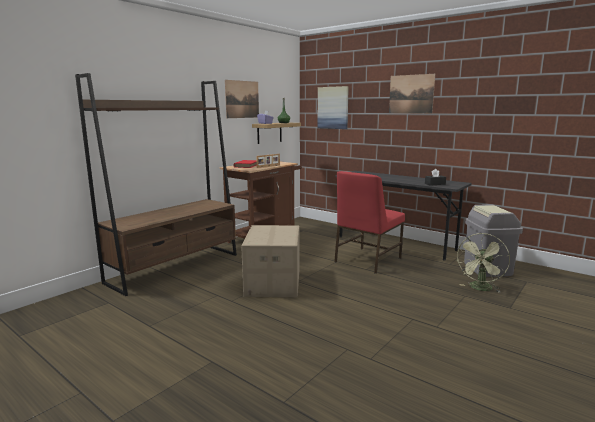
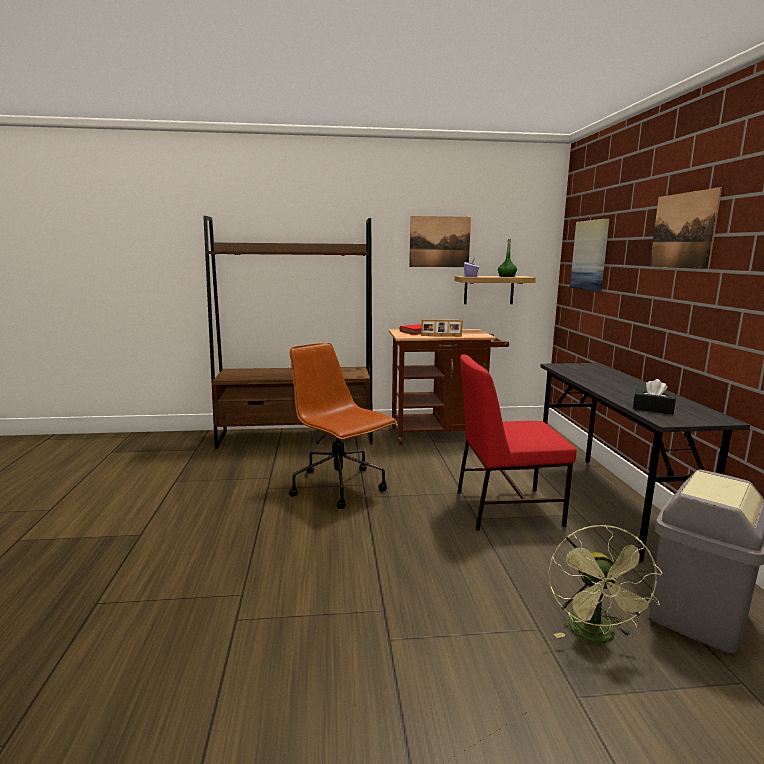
camera: 45 degrees right, 0 degrees up
(272, 282) = (339, 487): cardboard box -> brown office chair
(480, 289) = (596, 636): green fan -> green fan turned 75 degrees counterclockwise

